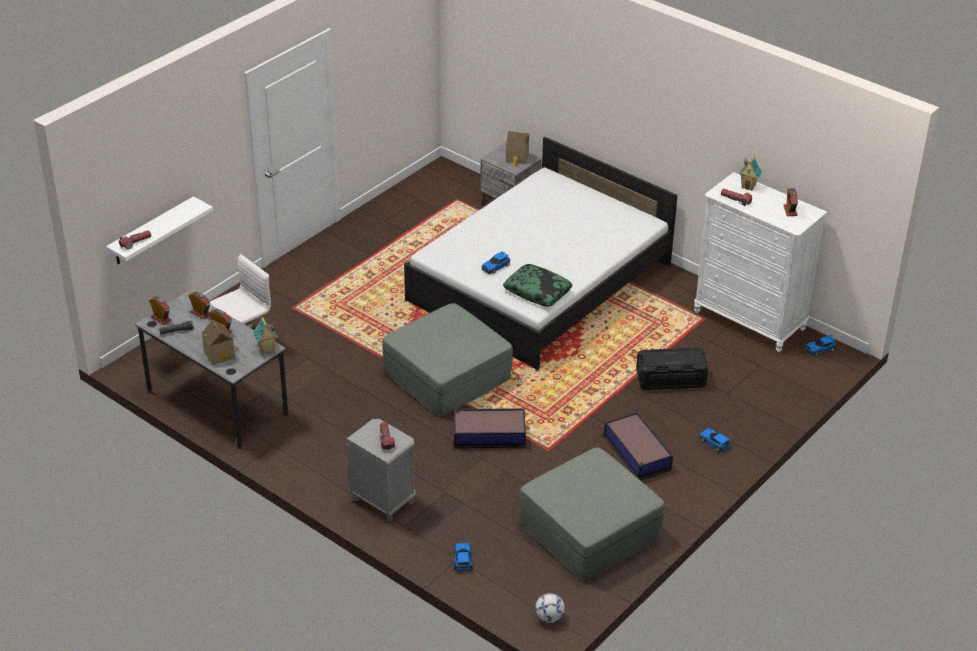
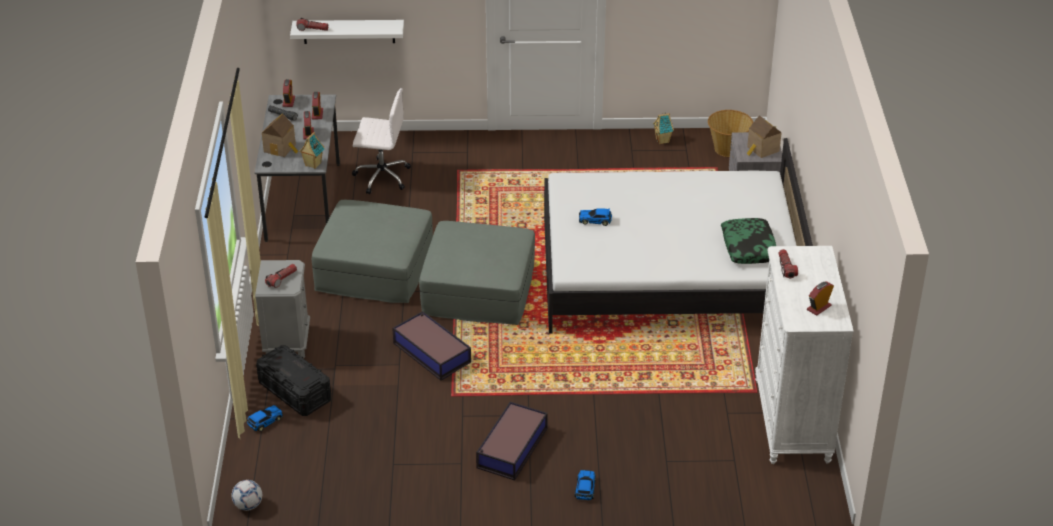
camera: 50 degrees right, 0 degrees up
(443, 182) = (728, 148): none -> basket
(537, 291) = (593, 259): pillow -> pillow (749, 247)
(590, 530) = (380, 472): grey ottoman -> grey ottoman (374, 269)
(670, 379) = (639, 416): black storage box -> black storage box (295, 392)
(749, 186) = (821, 265): toy house -> toy house (663, 140)
(820, 349) = (815, 489): toy car -> none

